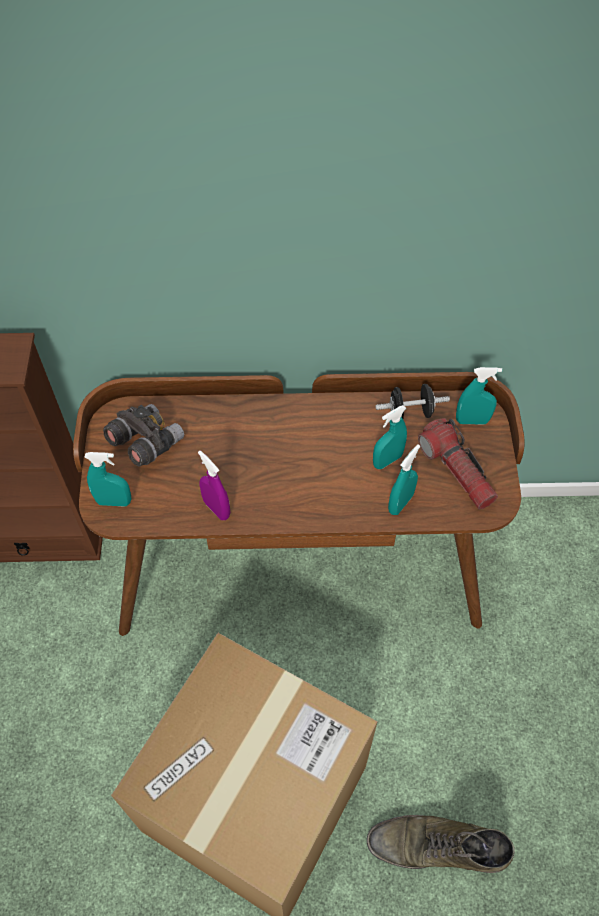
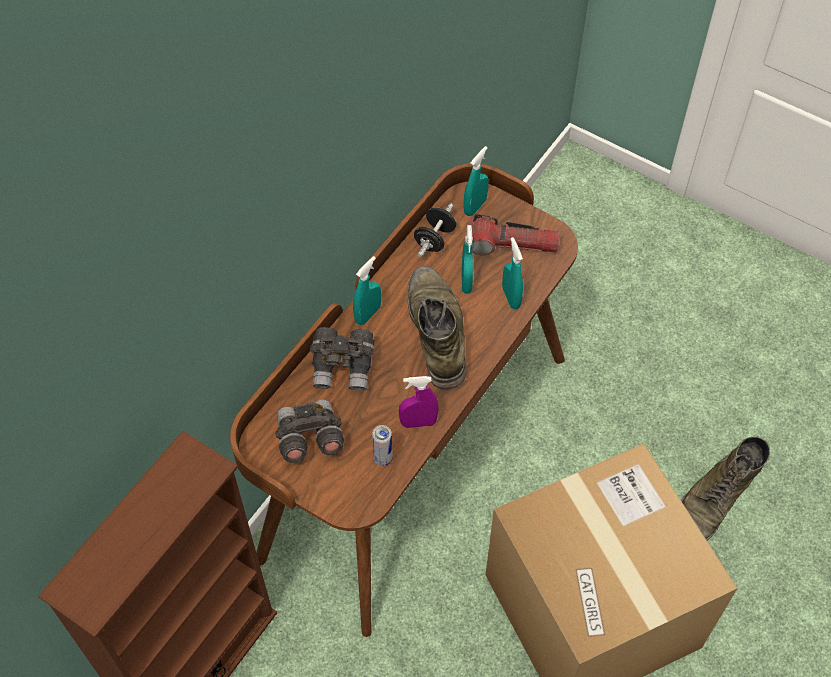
camera: 55 degrees left, 0 degrees up
(114, 502) = (351, 494): turquoise spray bottle -> turquoise spray bottle (368, 314)
(163, 504) = (383, 459): none -> can
(230, 425) = (343, 367): none -> grey binoculars
(318, 468) = (436, 331): none -> green boot

